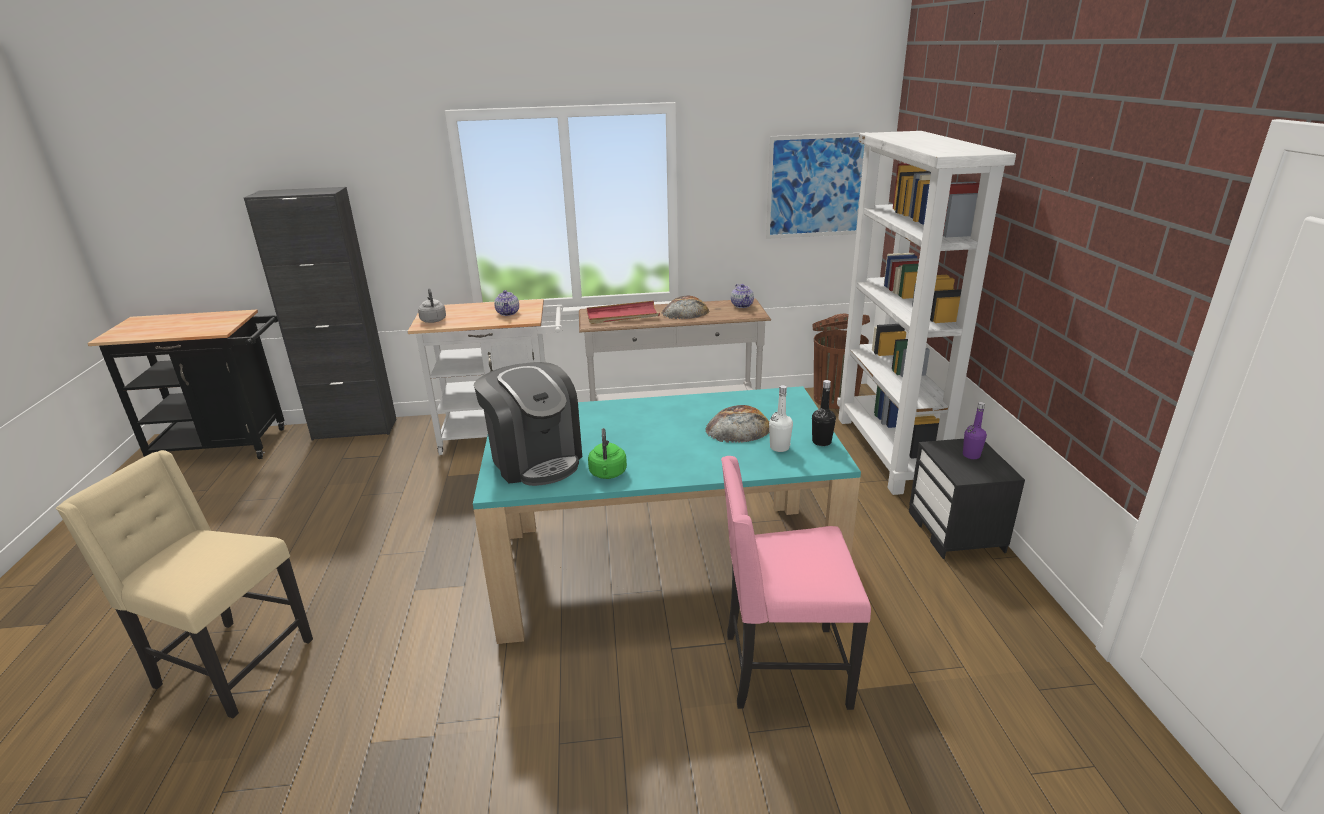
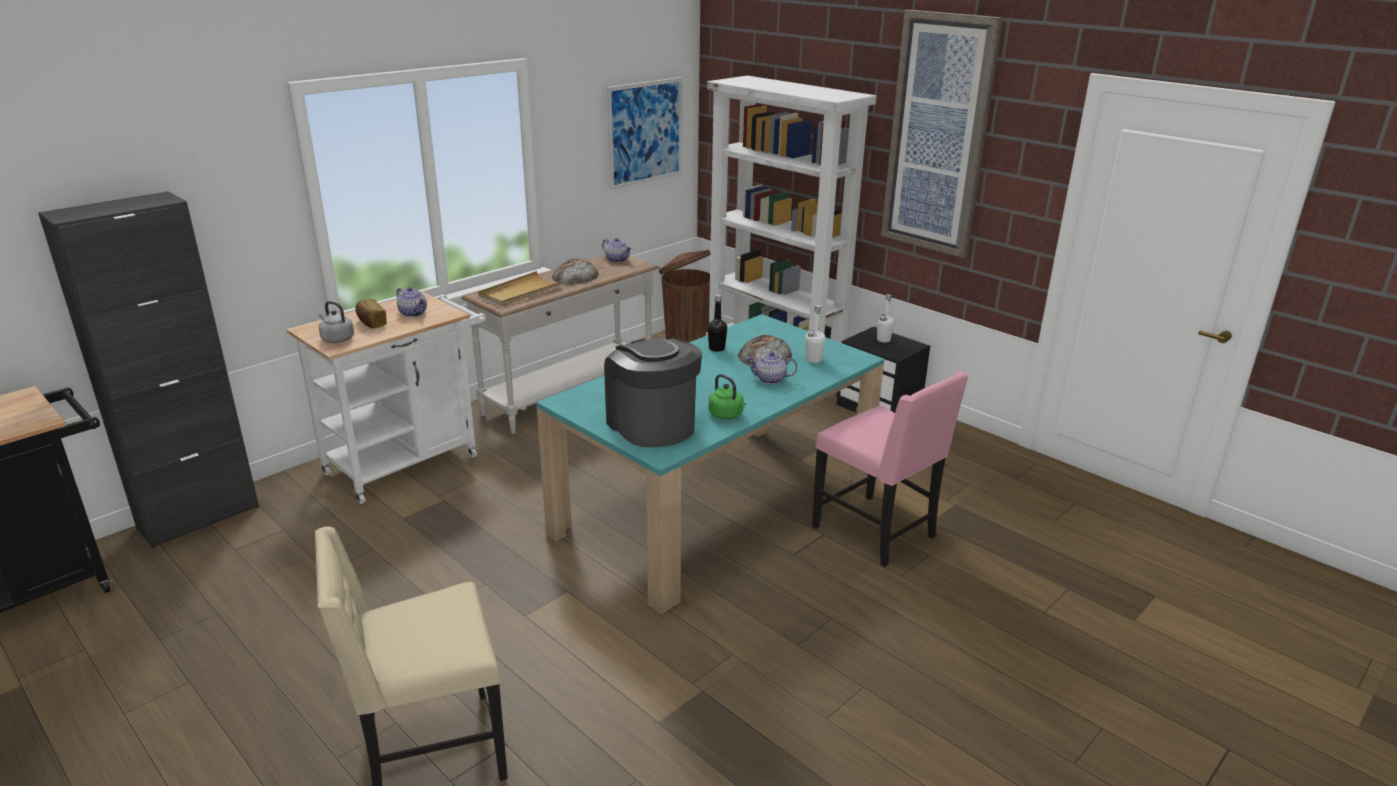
camera: 40 degrees left, 0 degrees up
(472, 313) = (371, 323): none -> bread
(535, 459) = (651, 425): coffee machine -> coffee machine turned 135 degrees counterclockwise
(622, 315) = (520, 292): red tray -> beige tray
(703, 453) = (770, 379): none -> teapot
(782, 669) = (877, 532): pink chair -> pink chair turned 90 degrees counterclockwise
(821, 442) = (834, 348): black bottle -> black bottle (716, 348)
(971, 455) = (883, 340): purple bottle -> white bottle
(1073, 210) = (938, 135): none -> picture

